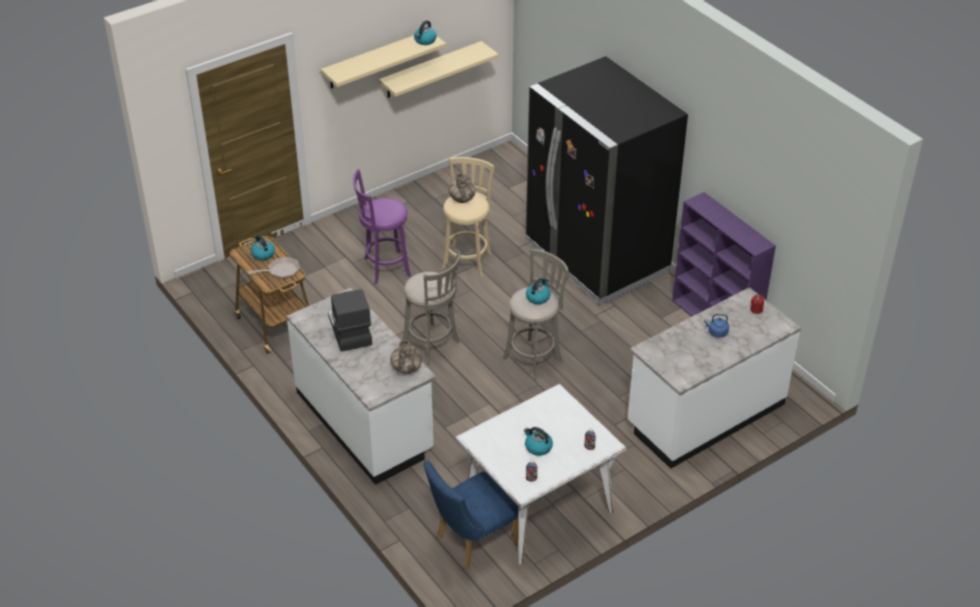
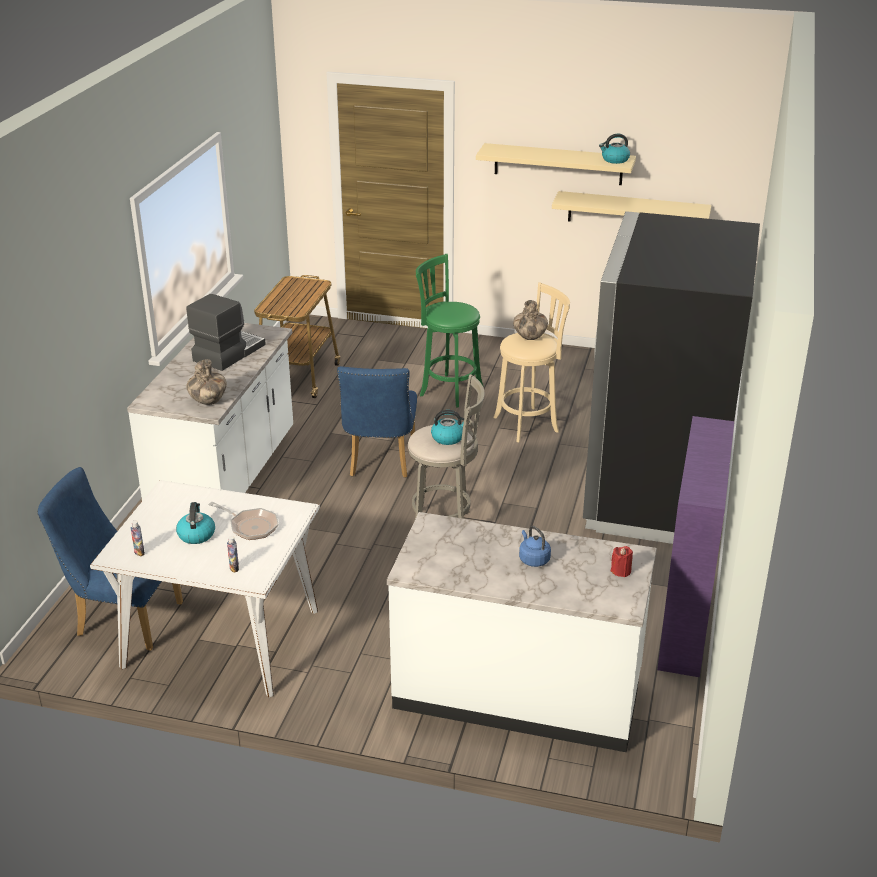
camera: 50 degrees right, 10 degrees down
(262, 254) = (303, 289): kettle -> none
(281, 271) = (292, 305): frying pan -> frying pan (250, 526)
(384, 268) = (448, 390): purple stool -> green stool
(432, 345) = (380, 462): grey stool -> blue chair

